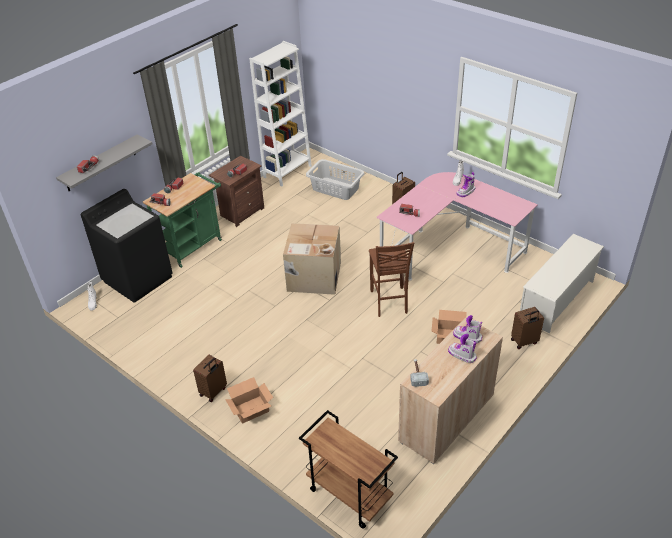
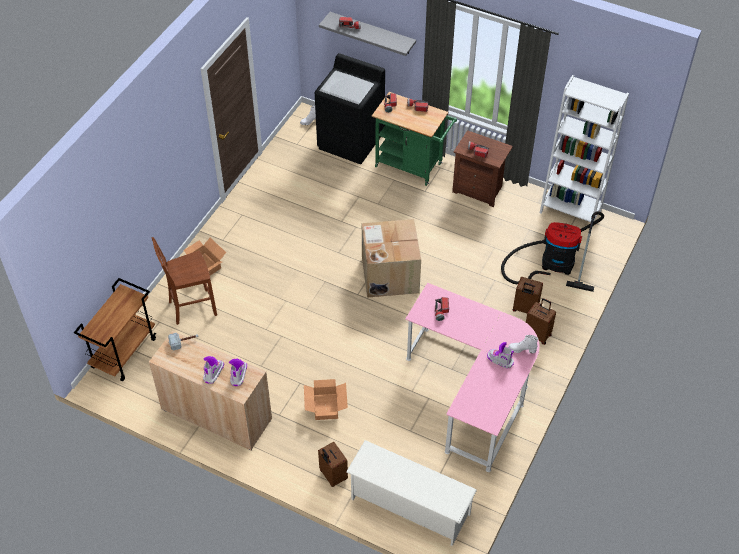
camera: 75 degrees right, 10 degrees up
(213, 392) = (220, 235): brown suitcase -> brown suitcase (525, 309)
(335, 188) = (553, 263): grey laundry basket -> vacuum cleaner
(389, 302) = (365, 346): brown chair -> brown chair (191, 307)

